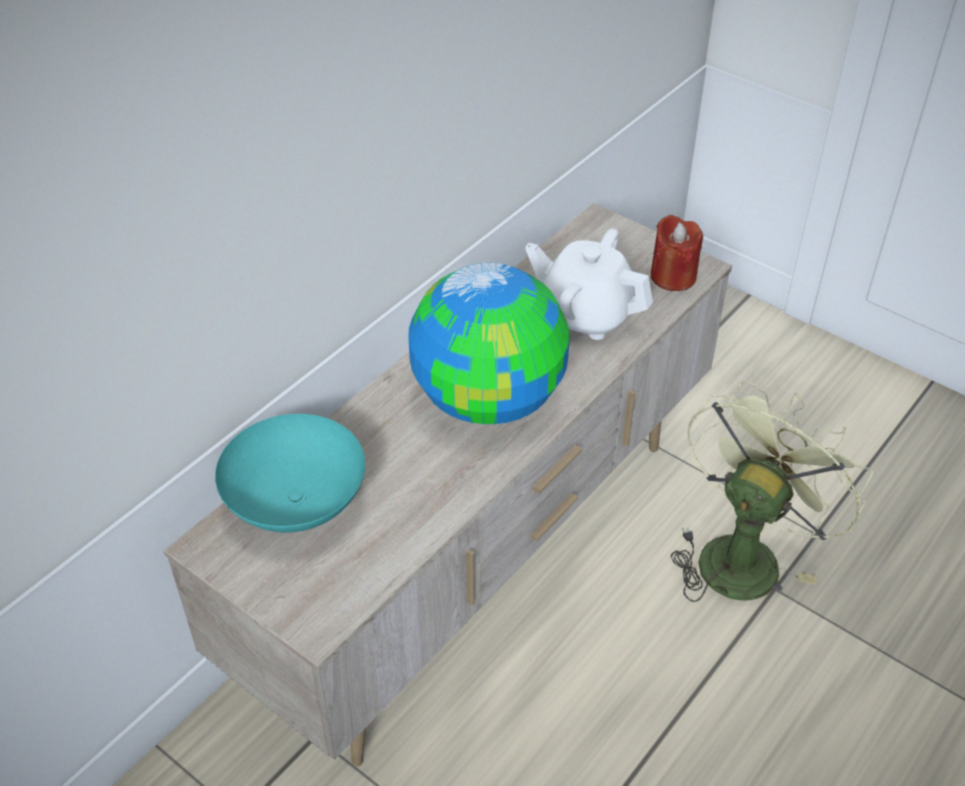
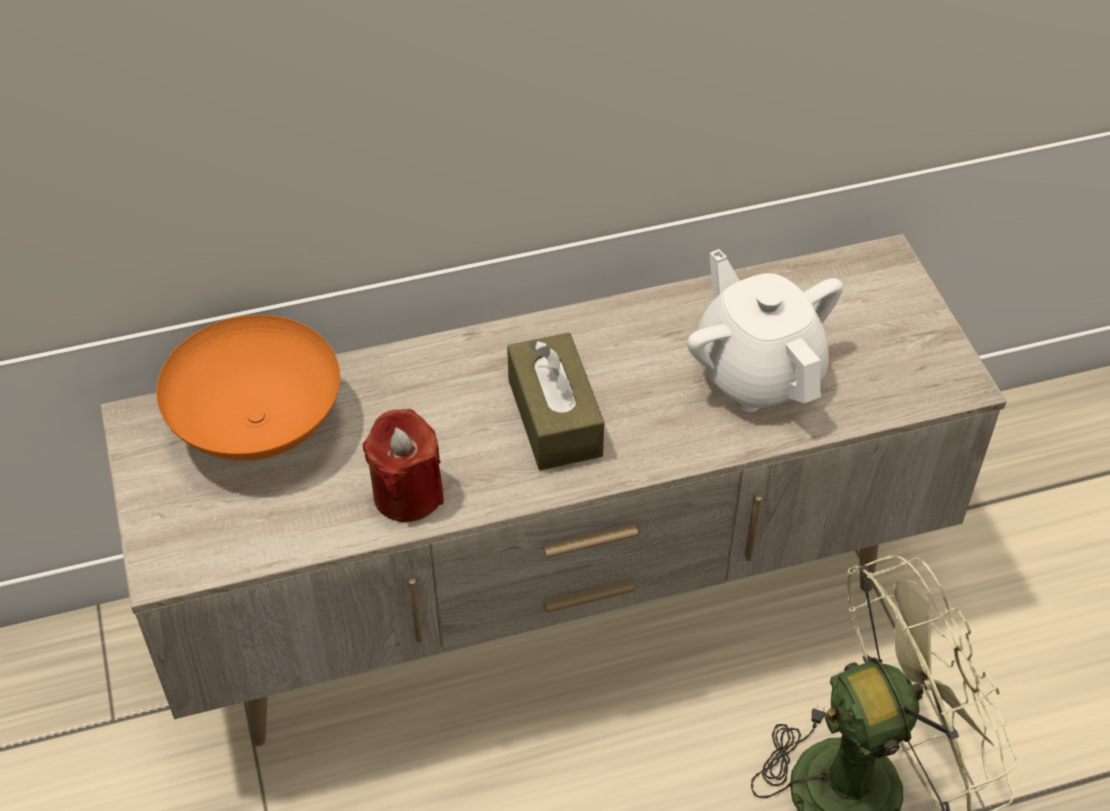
camera: 35 degrees right, 5 degrees up
(297, 502) = (260, 424): turquoise bowl -> orange bowl
(490, 399) = (554, 417): globe -> brown tissue box
(673, 276) = (913, 378): red candle -> red candle (407, 494)

